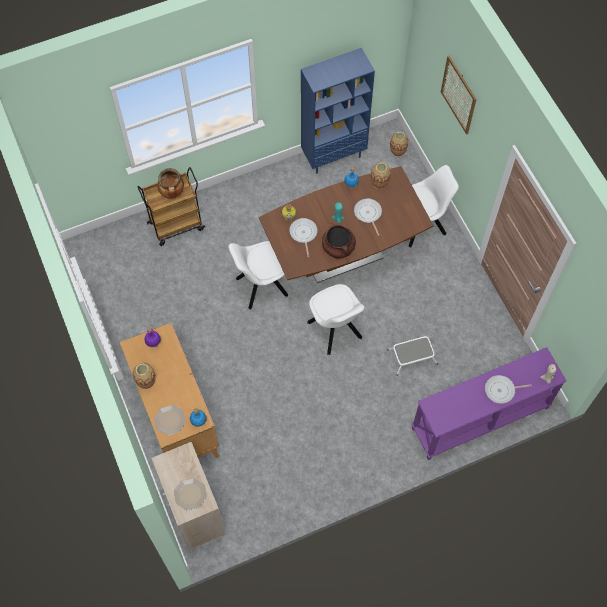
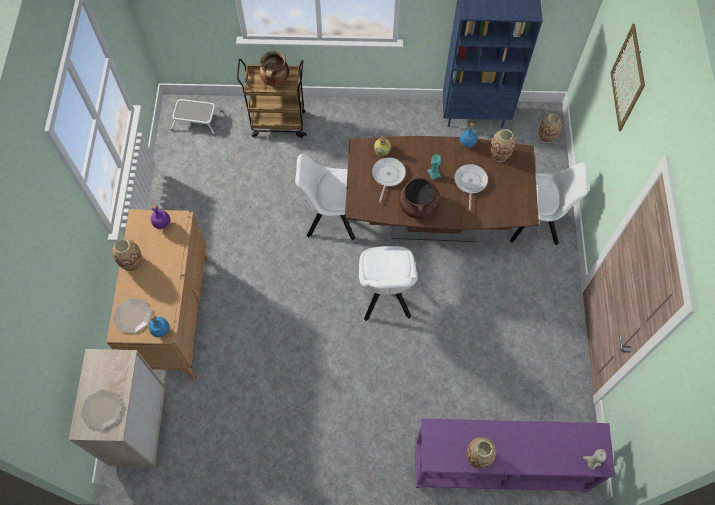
camera: 25 degrees right, 0 degrees up
(412, 356) = (455, 362): grey step ladder -> grey step ladder (196, 120)
(469, 409) = (478, 457): none -> vase
(501, 390) = (527, 451): frying pan -> none

